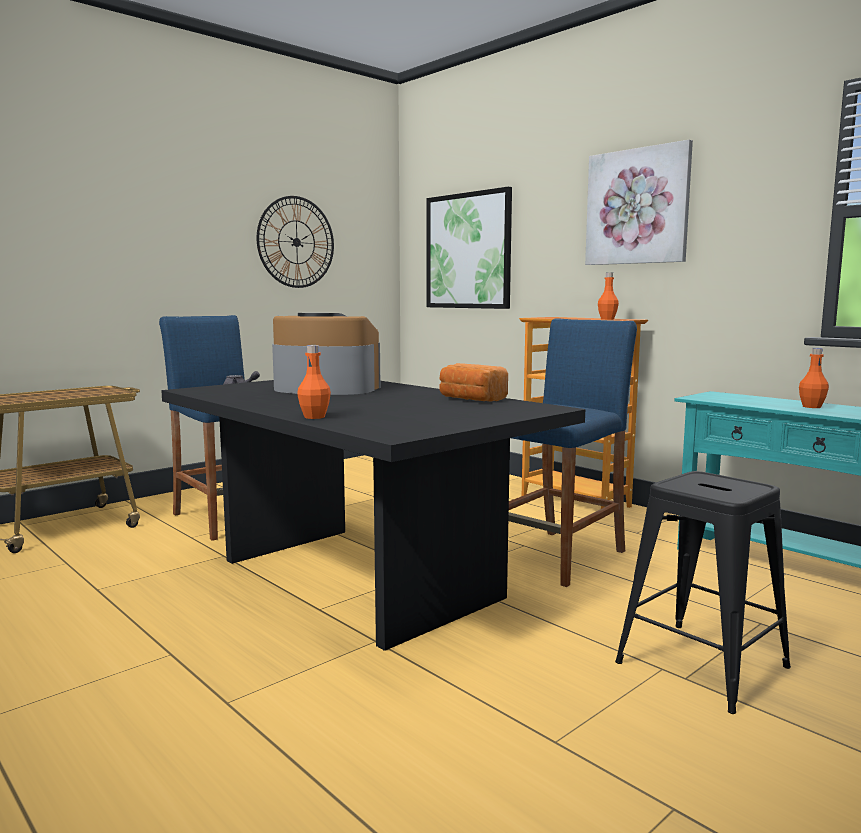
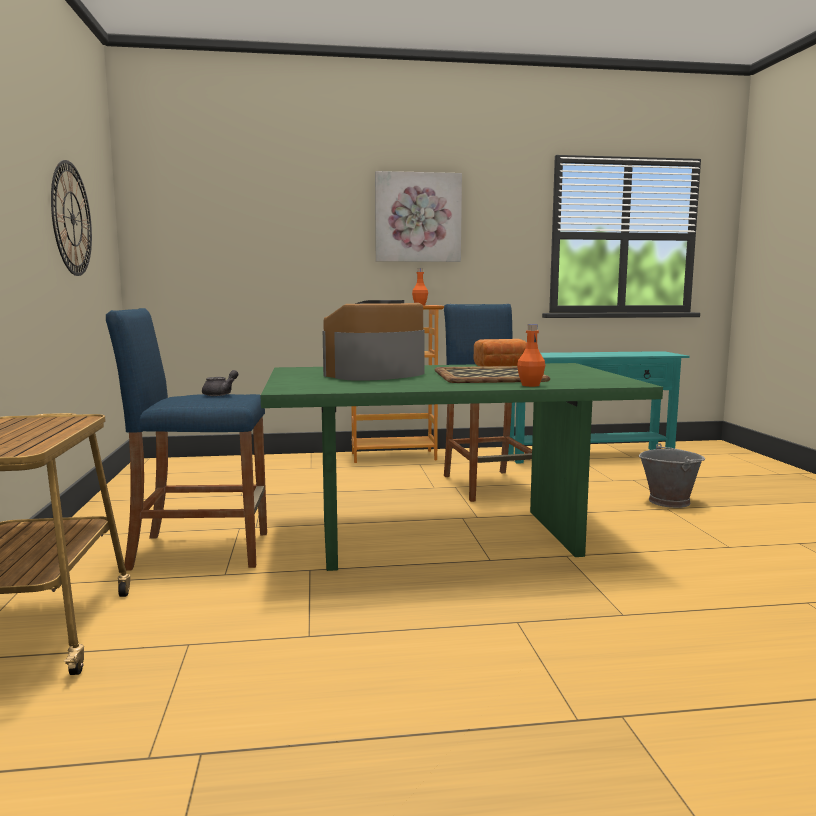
camera: 55 degrees left, 0 degrees up
(359, 578) = (446, 537): black dining table -> green dining table
(373, 404) = (490, 376): none -> tray
(468, 251) = (231, 242): picture -> none
(701, 665) = (669, 501): black stool -> grey bucket
(811, 407) = (581, 354): orange bottle -> none

